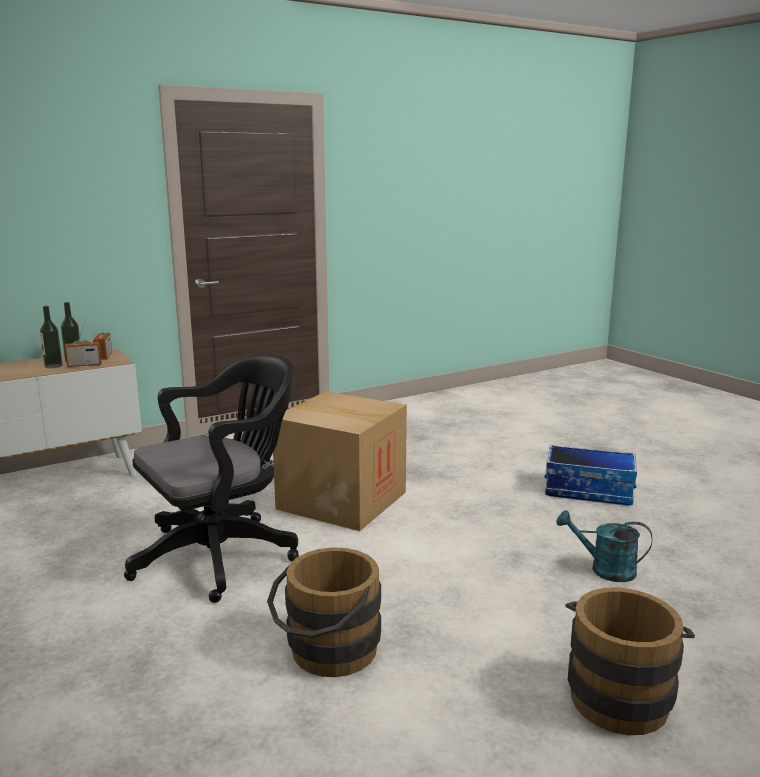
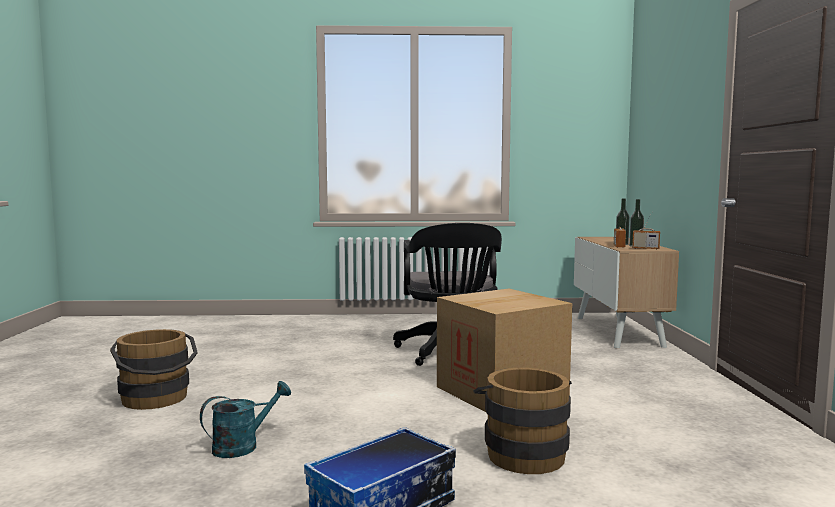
camera: 120 degrees right, 10 degrees down
(327, 653) = (314, 358): brown bucket -> brown bucket (522, 453)

